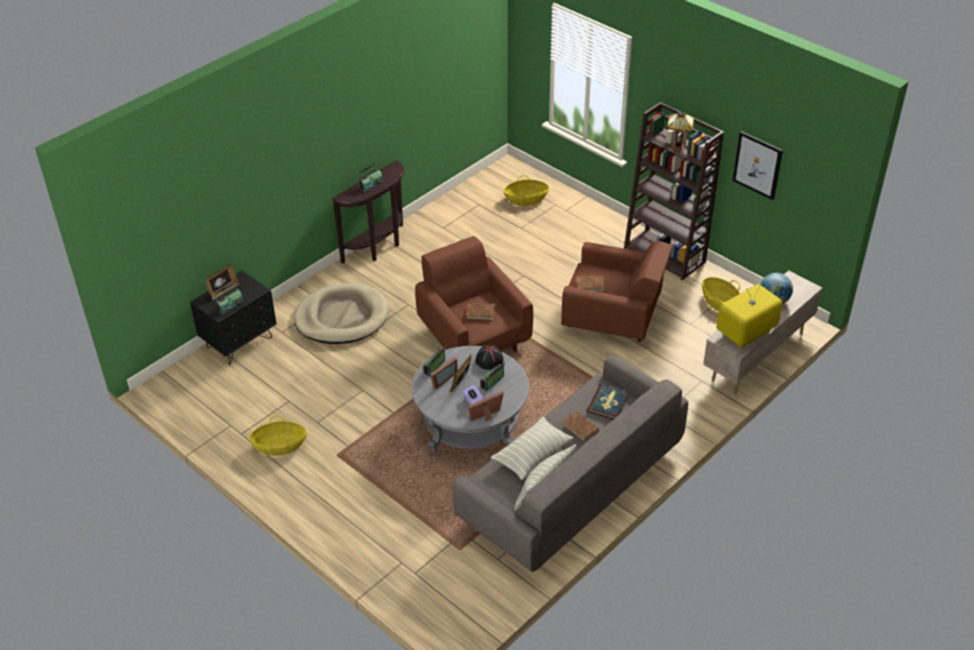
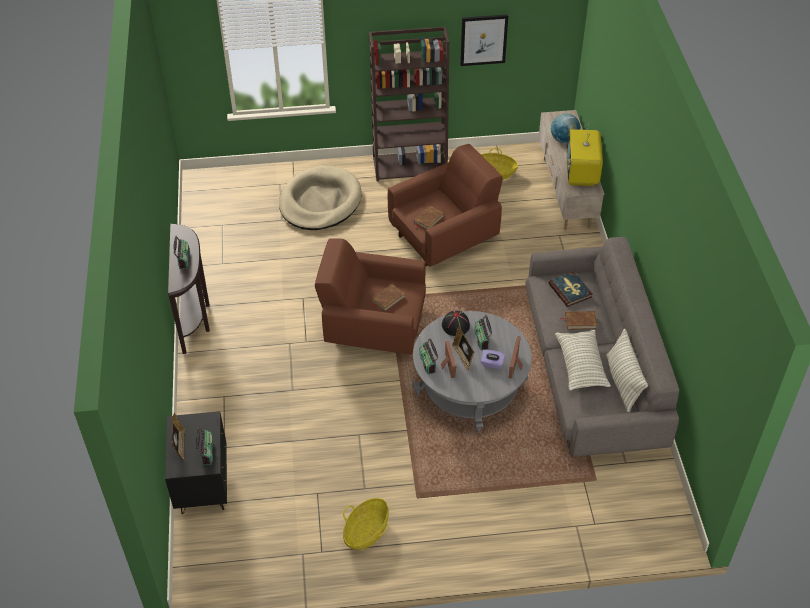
camera: 50 degrees left, 5 degrees up
(342, 317) = (254, 395): beige dog bed -> beige dog bed (320, 202)
(526, 200) = (253, 196): basket -> none
(677, 147) = (409, 62): table lamp -> none

